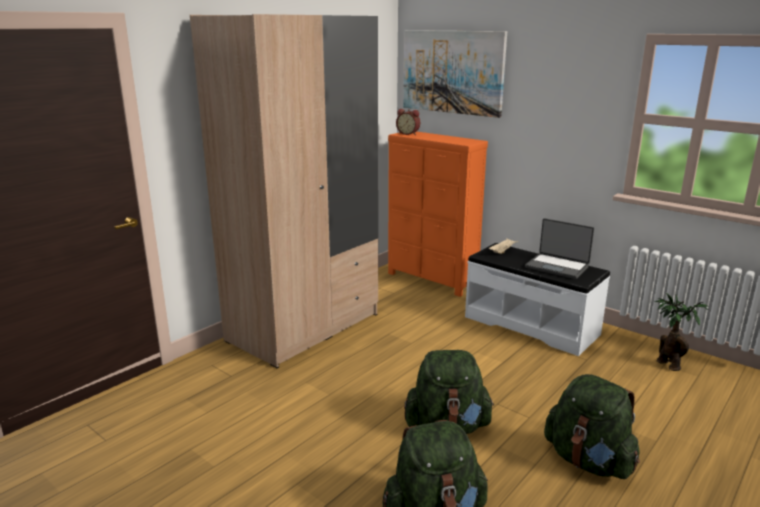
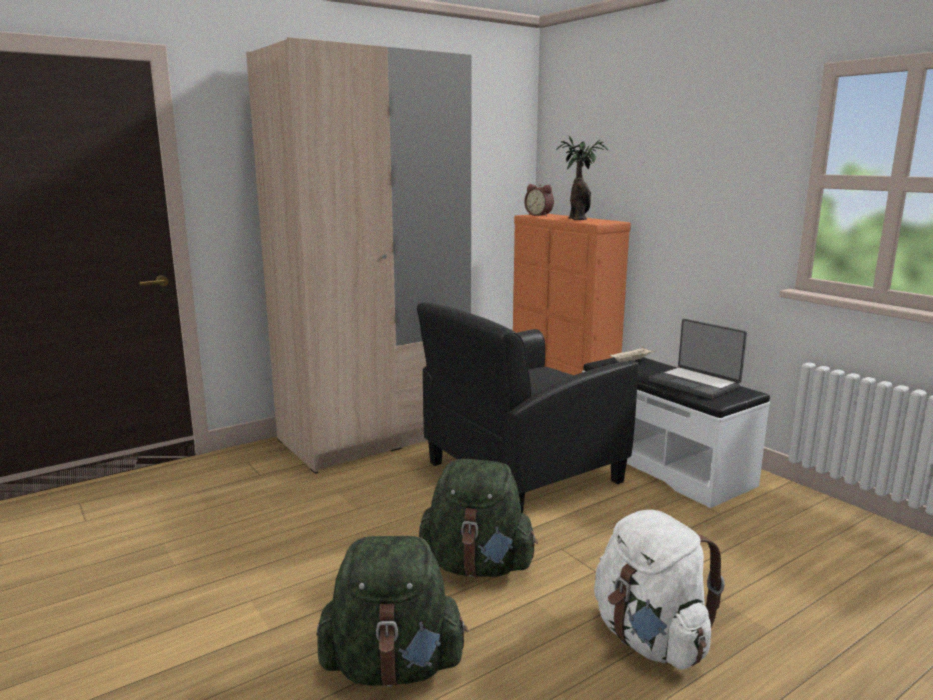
camera: 15 degrees right, 5 degrees down
(435, 346) = (521, 473): none -> black armchair
(452, 72) = (593, 137): picture -> none
(589, 461) = (650, 639): green backpack -> white backpack
(667, 363) = (842, 534): potted plant -> potted plant (578, 219)

